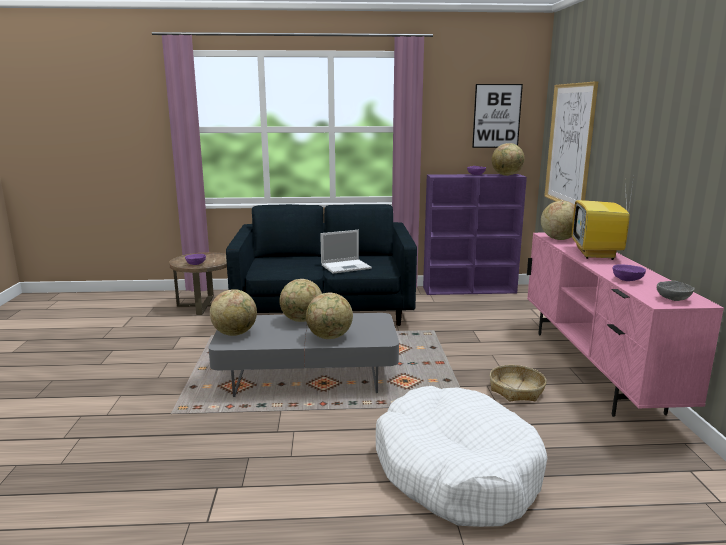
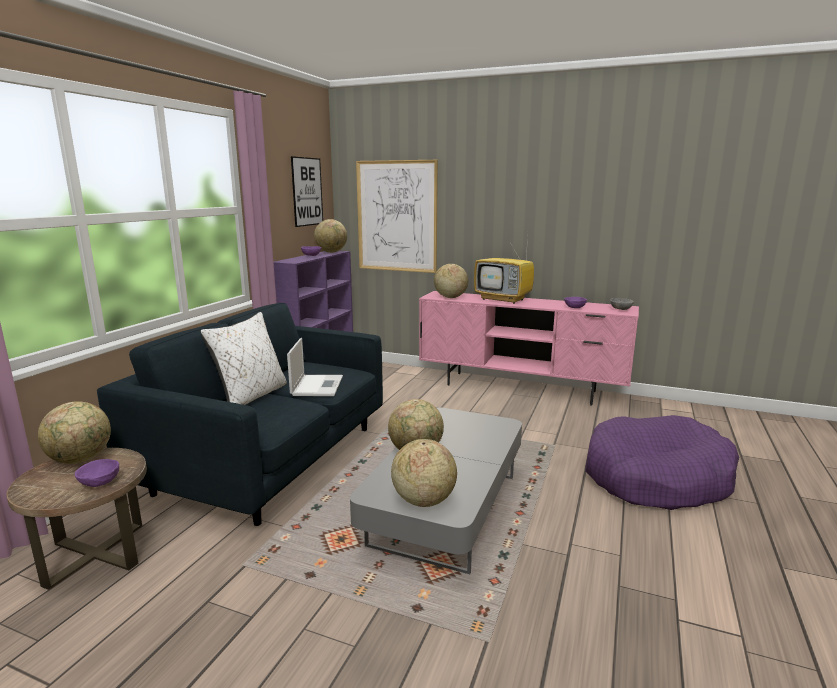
camera: 65 degrees left, 0 degrees up
(311, 258) = (251, 396): none -> white pillow
(330, 337) = (480, 446): globe -> globe (81, 459)
(456, 471) = (655, 478): white dog bed -> purple dog bed
(516, 390) = (539, 421): basket -> none

